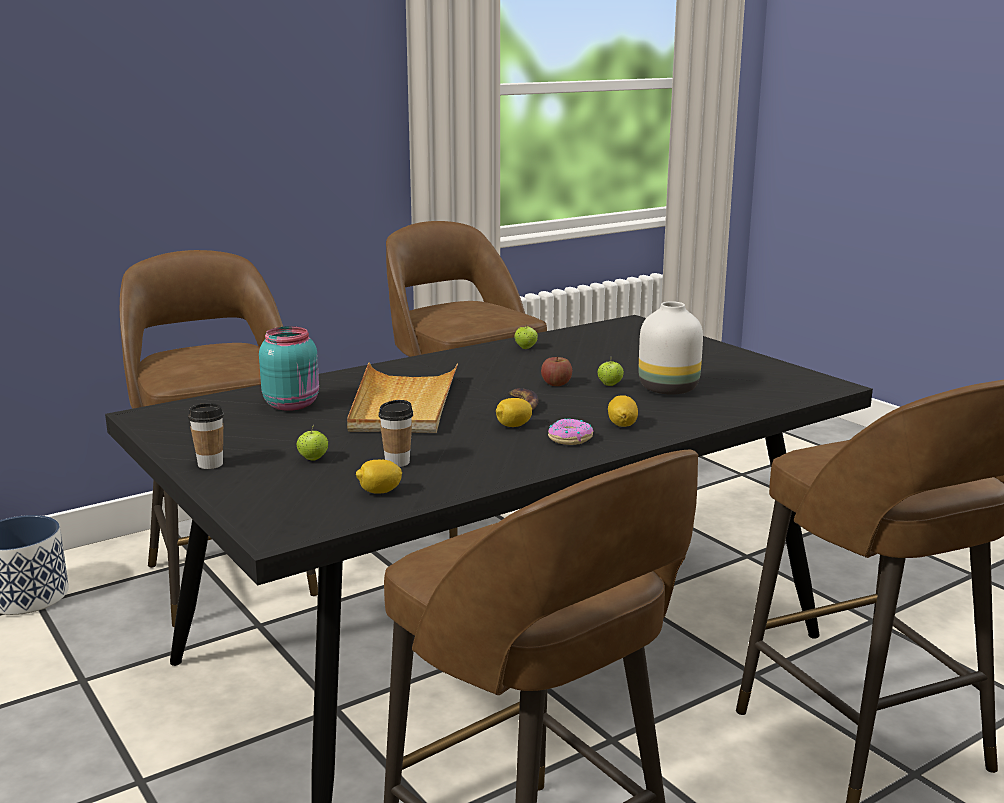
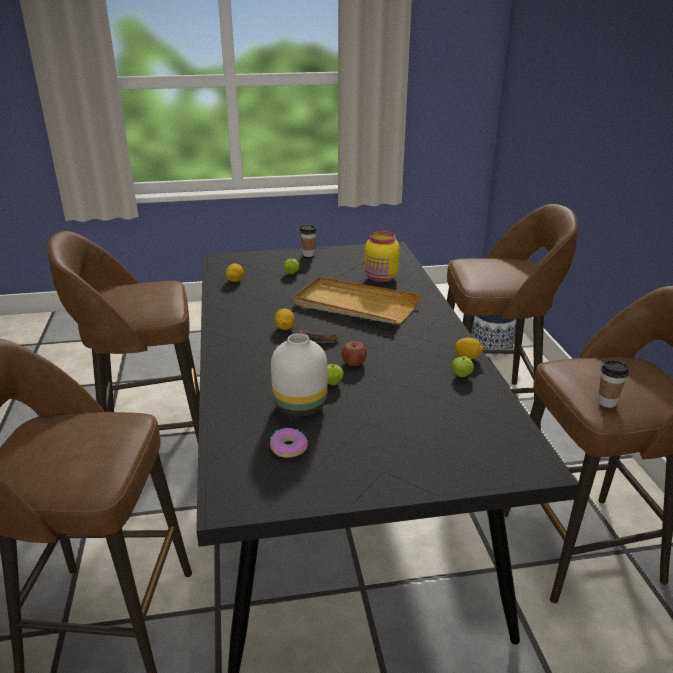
camera: 115 degrees right, 10 degrees up
(293, 404) = (381, 278): turquoise jar -> yellow jar
(397, 462) = (265, 289): cup -> cup (607, 402)
(570, 438) = (246, 338): donut -> donut (289, 447)
(622, 425) = (248, 362): lemon -> lemon (468, 357)

